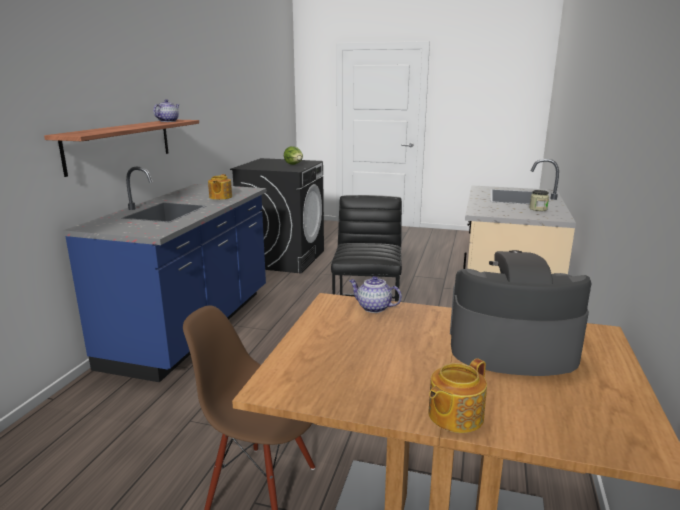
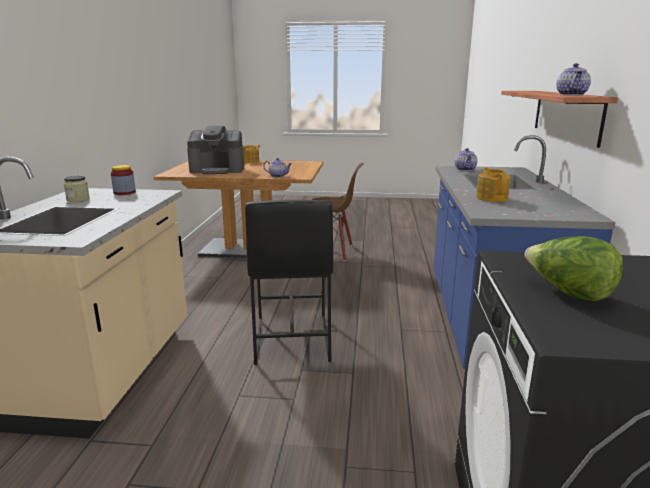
camera: 170 degrees right, 0 degrees up
(147, 228) = (465, 169): none -> teapot
(512, 214) = (124, 193): none -> jar

